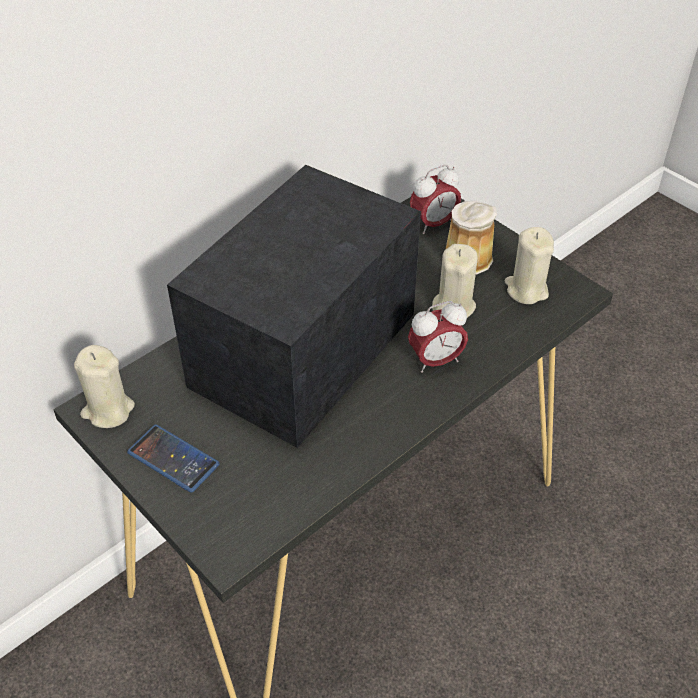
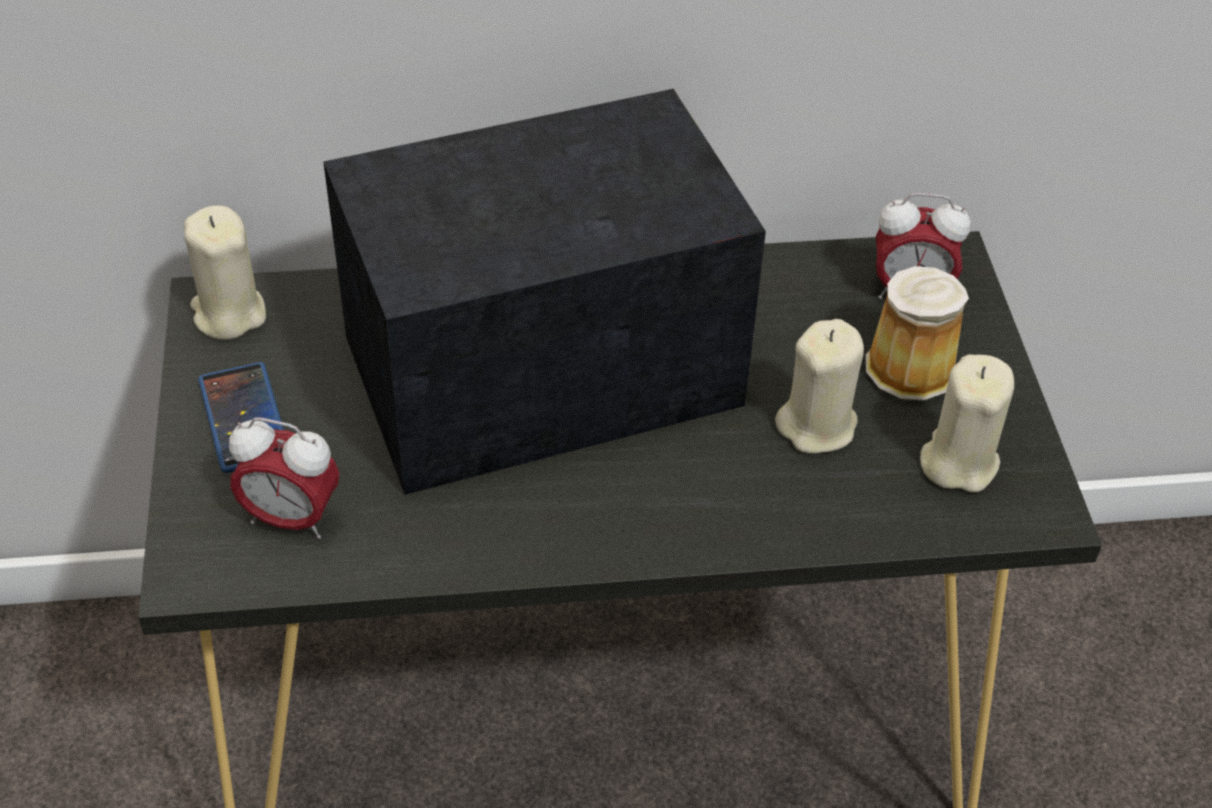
camera: 35 degrees right, 0 degrees up
(435, 361) = (709, 488): alarm clock -> alarm clock (291, 519)

